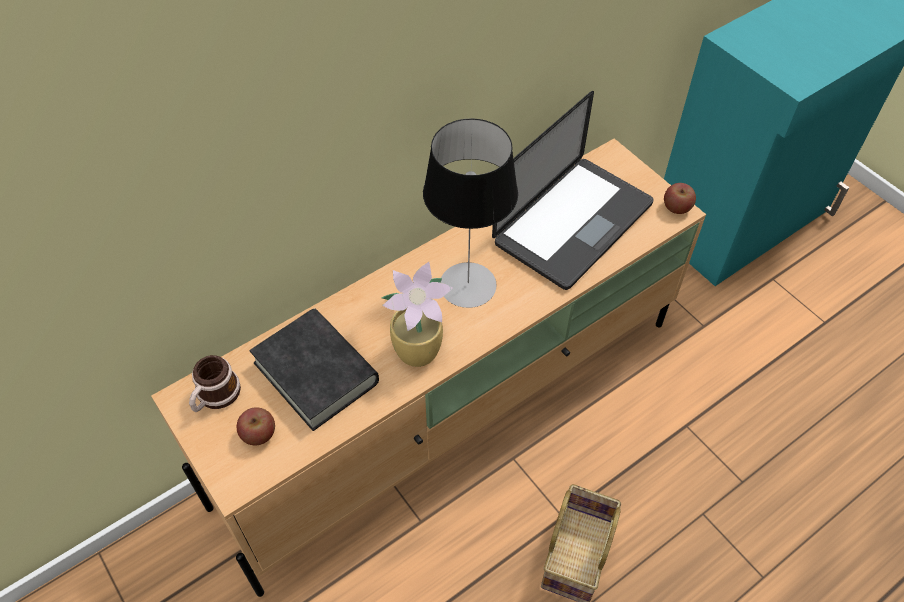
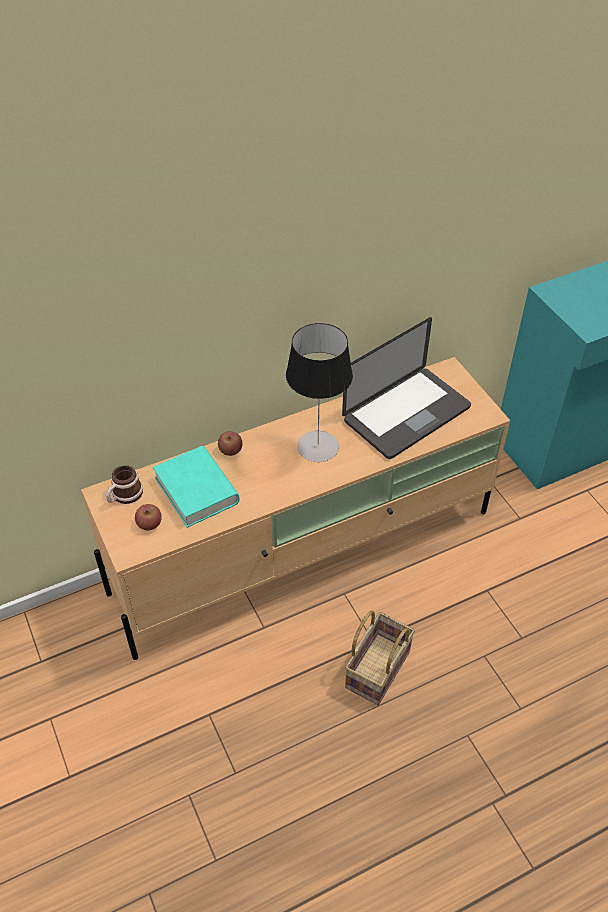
camera: 10 degrees right, 5 degrees down
(316, 373) = (196, 490): black book -> turquoise book
(420, 351) = (273, 486): potted plant -> none
(676, 207) = (488, 412): apple -> apple (230, 450)

